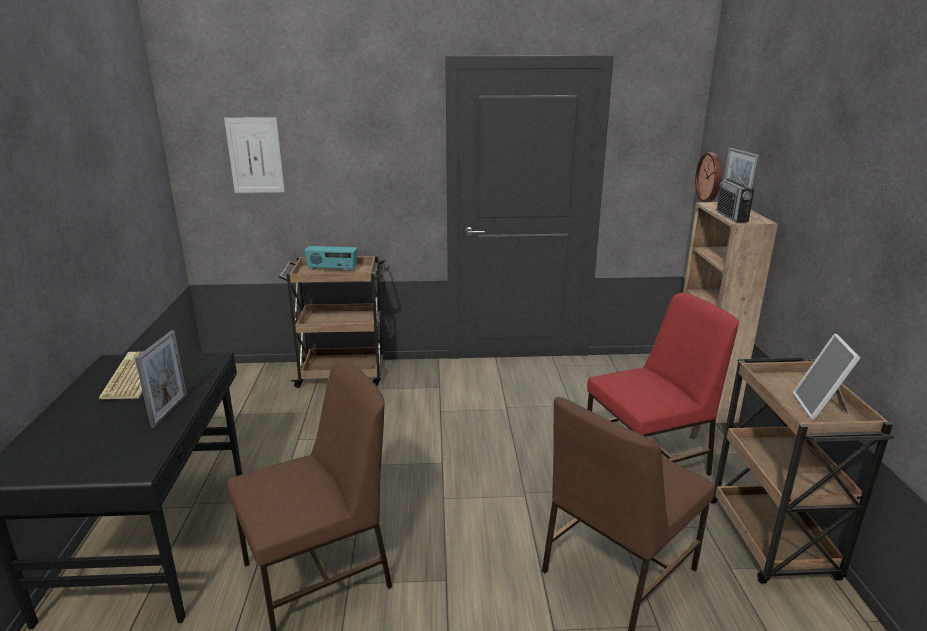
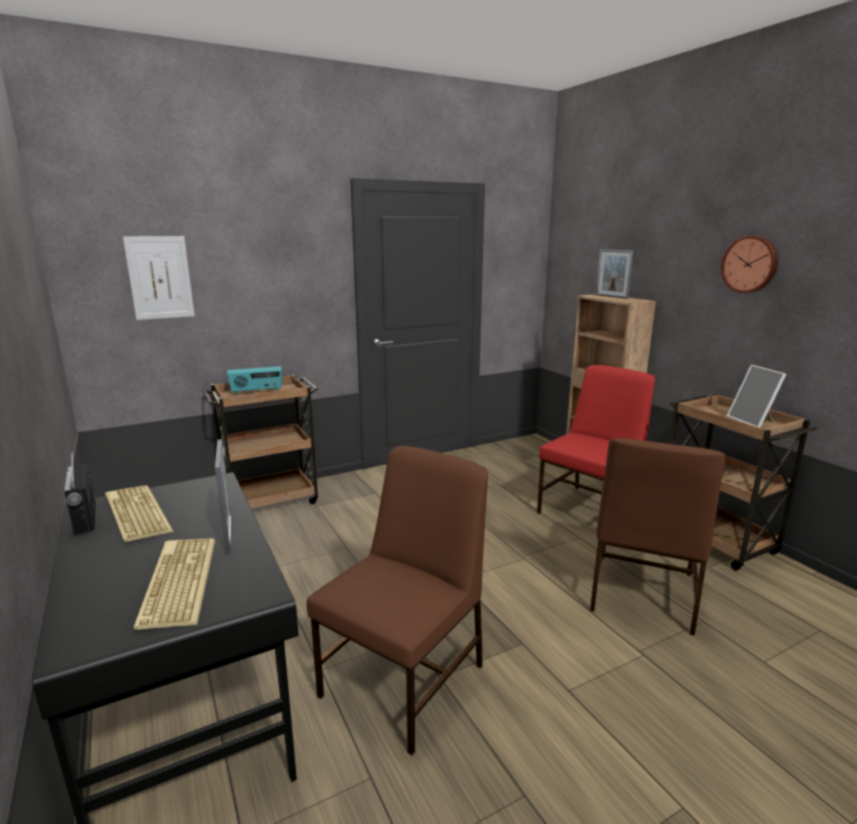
camera: 25 degrees left, 5 degrees down
(100, 441) = (177, 581): none -> keyboard
(711, 177) = (565, 281): wall clock -> wall clock (750, 264)
(731, 216) = (619, 299): radio -> radio (85, 518)

